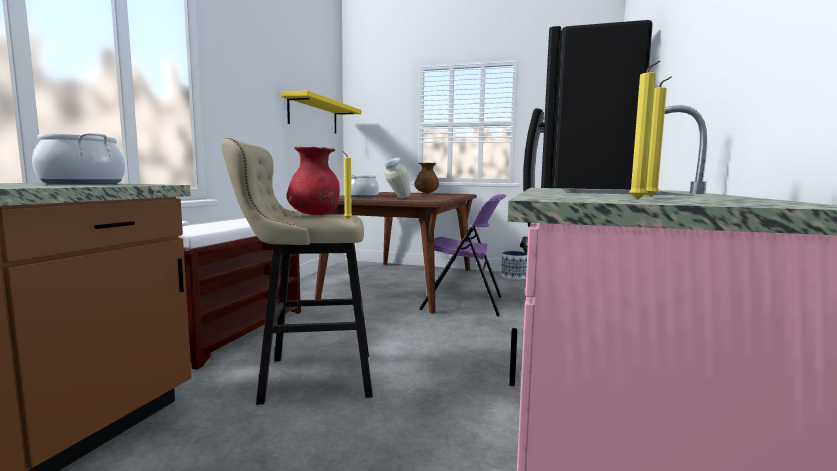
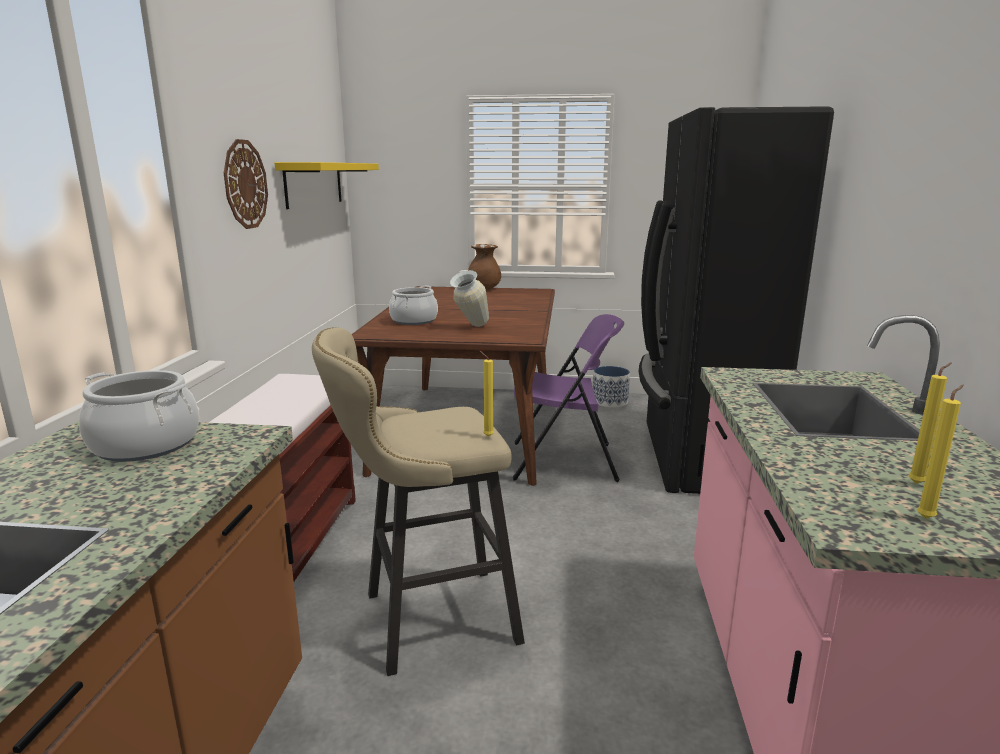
camera: 10 degrees left, 10 degrees up
(254, 97) = (245, 184): none -> wall clock
(315, 215) = (431, 423): red vase -> none

